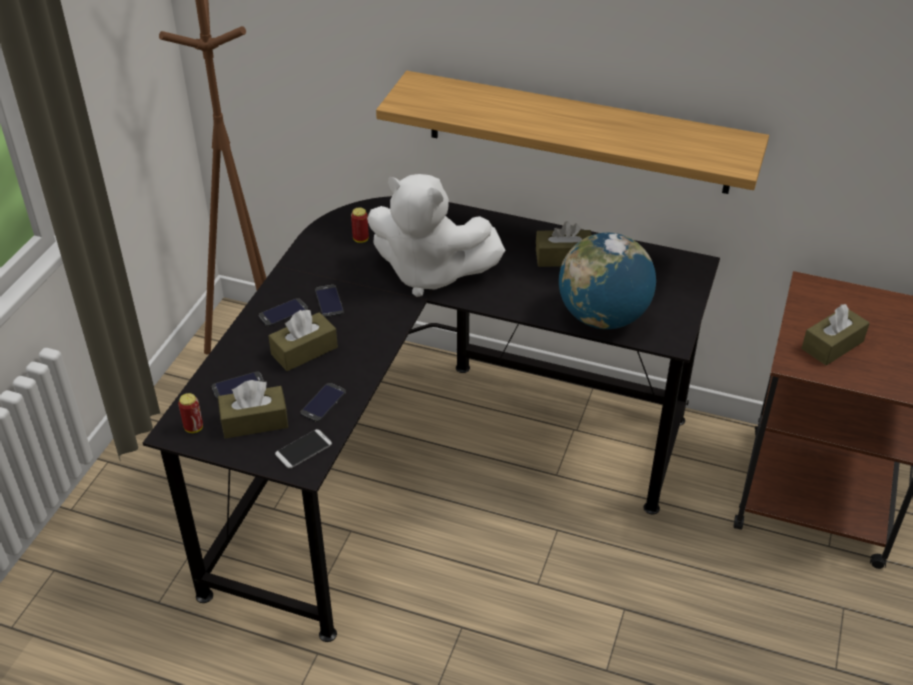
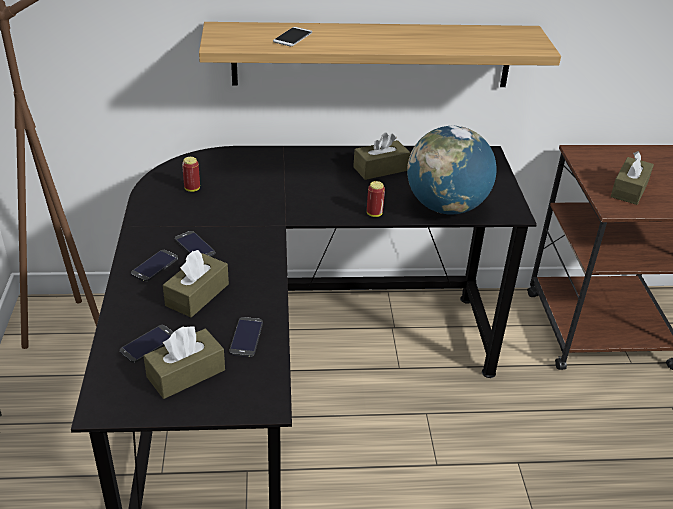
camera: 25 degrees left, 5 degrees down
(193, 428) = (122, 398): can -> can (374, 214)
(303, 449) = (254, 386): phone -> phone (292, 37)
(430, 273) = (274, 203): white plush toy -> none

